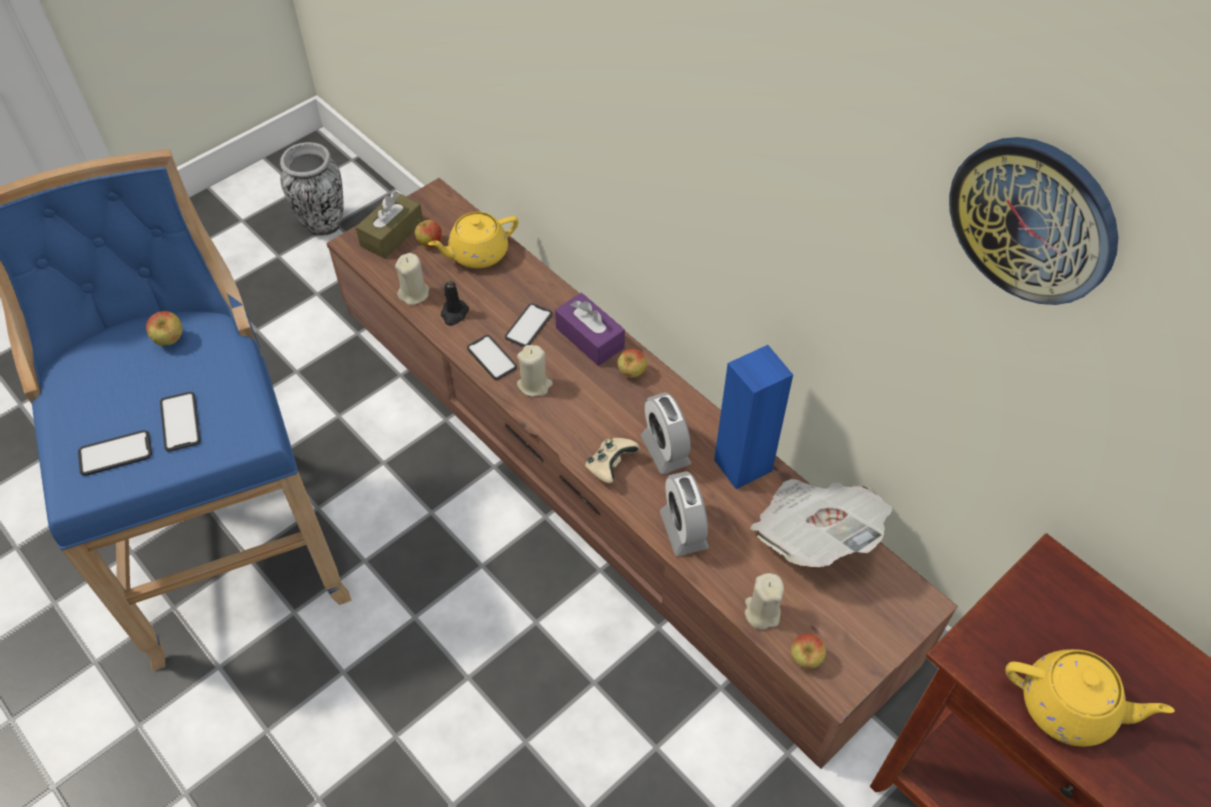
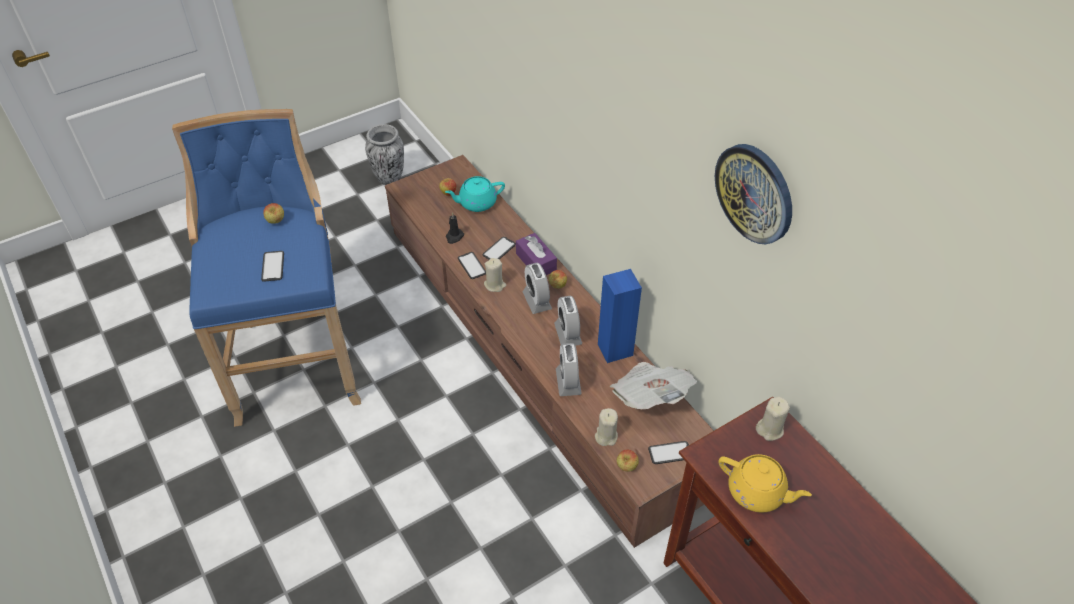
camera: 10 degrees right, 5 degrees down
(115, 453) = (233, 278): phone -> phone (670, 453)
(392, 234) = (426, 185): brown tissue box -> none
(414, 293) = (432, 222): beige candle -> beige candle (770, 429)
(477, 254) = (476, 203): yellow teapot -> turquoise teapot
(605, 402) = (537, 301): none -> alarm clock
(610, 466) = (531, 338): beige game controller -> none

